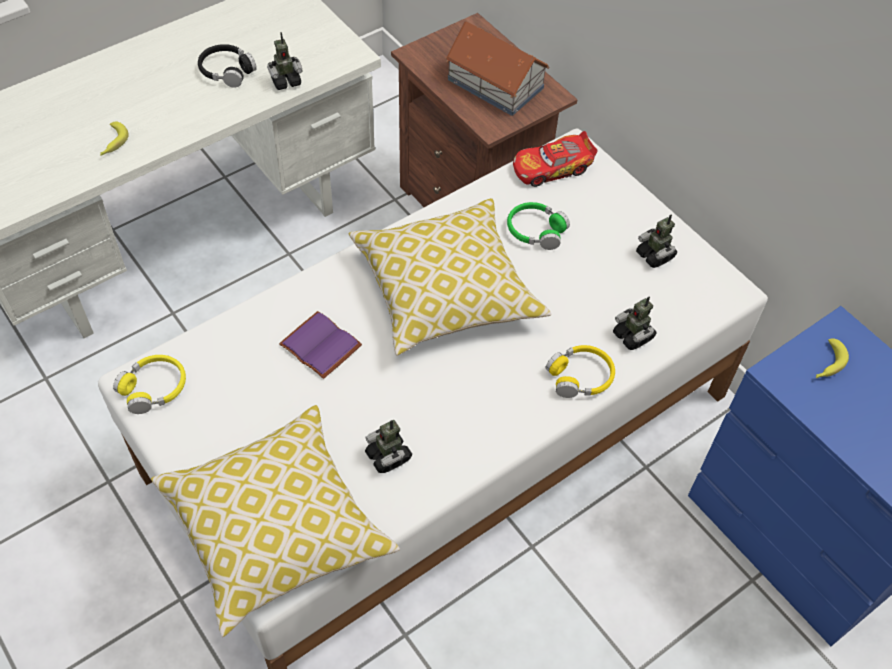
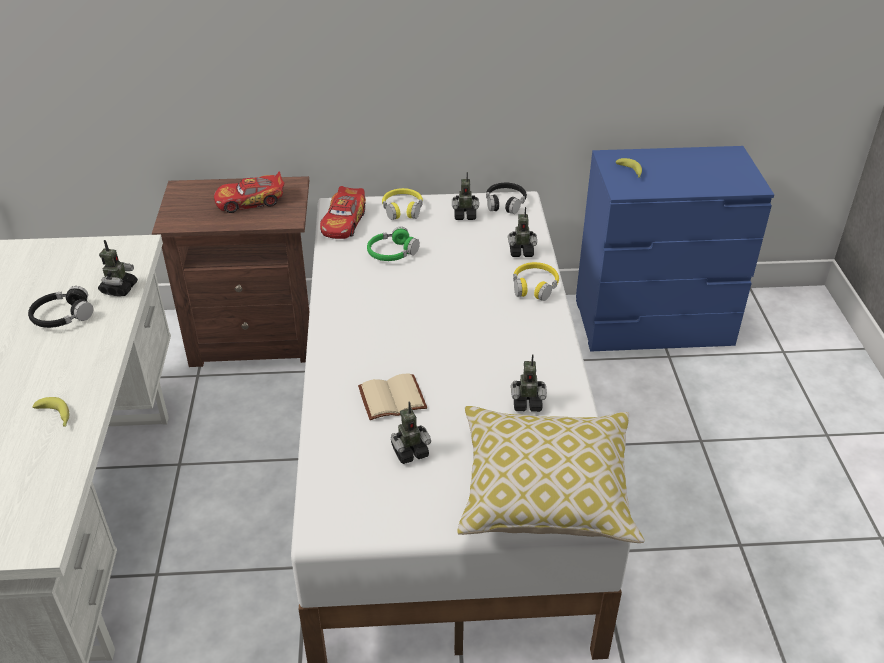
camera: 55 degrees left, 15 degrees down
(154, 388) = (342, 517): yellow headphones -> yellow headphones (402, 209)
(260, 395) = (410, 452): none -> toy robot
(322, 345) = (392, 397): purple book -> beige book
(446, 291) = (403, 314): pillow -> none
(495, 84) = (251, 201): toy house -> toy car
(711, 279) = (505, 203): none -> black headphones

